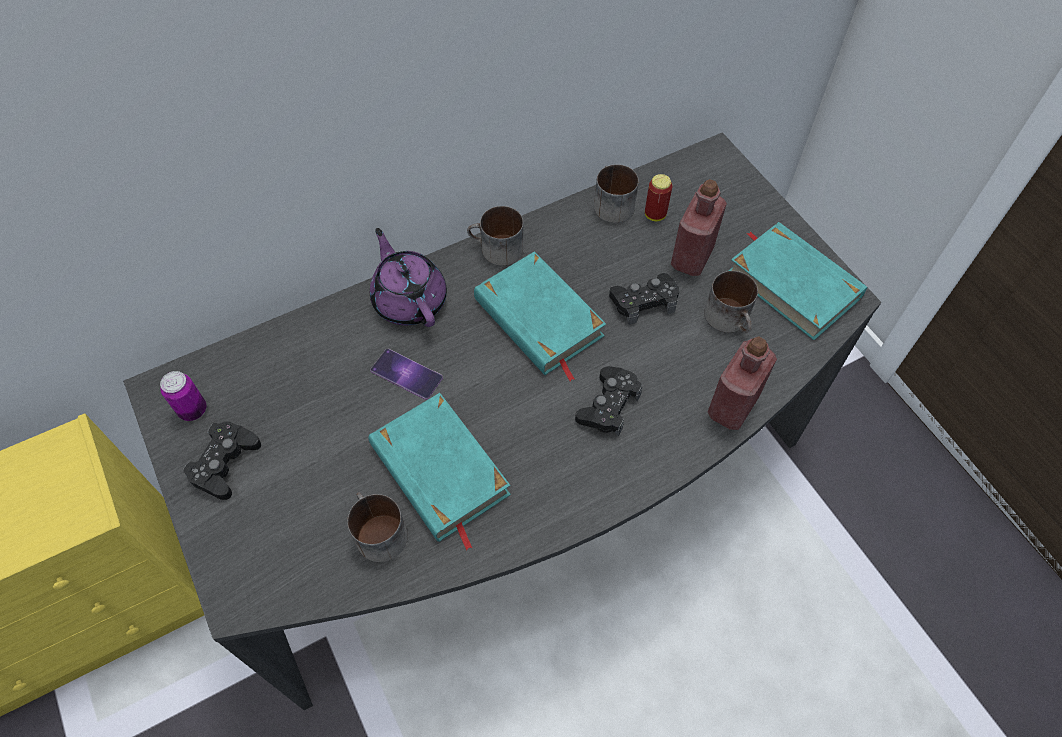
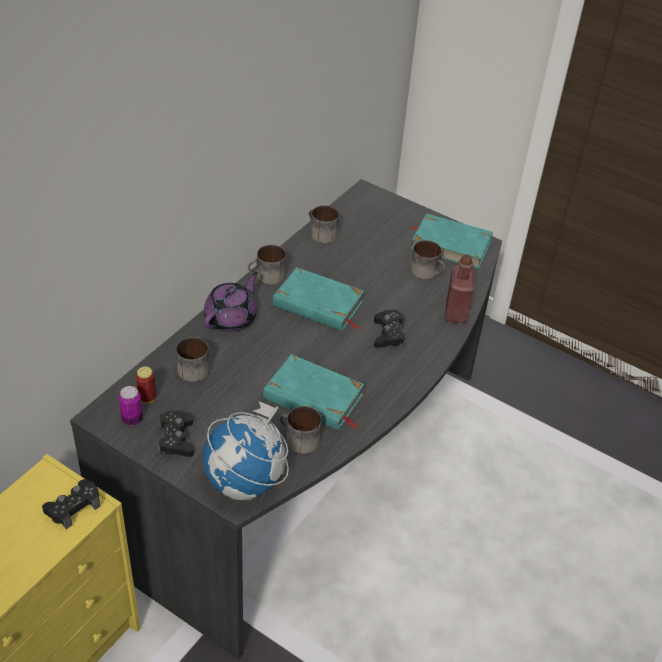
camera: 30 degrees left, 15 degrees down
(267, 573) = (246, 482): none -> globe
(310, 358) = (190, 368): none -> mug
(406, 374) = (258, 357): phone -> none
(409, 300) = (231, 318): purple teapot -> purple teapot turned 90 degrees clockwise
(644, 302) = (374, 277): black game controller -> black game controller (73, 507)
(655, 215) = (350, 232): can -> can (147, 398)
(692, 257) = (386, 247): red bottle -> none

